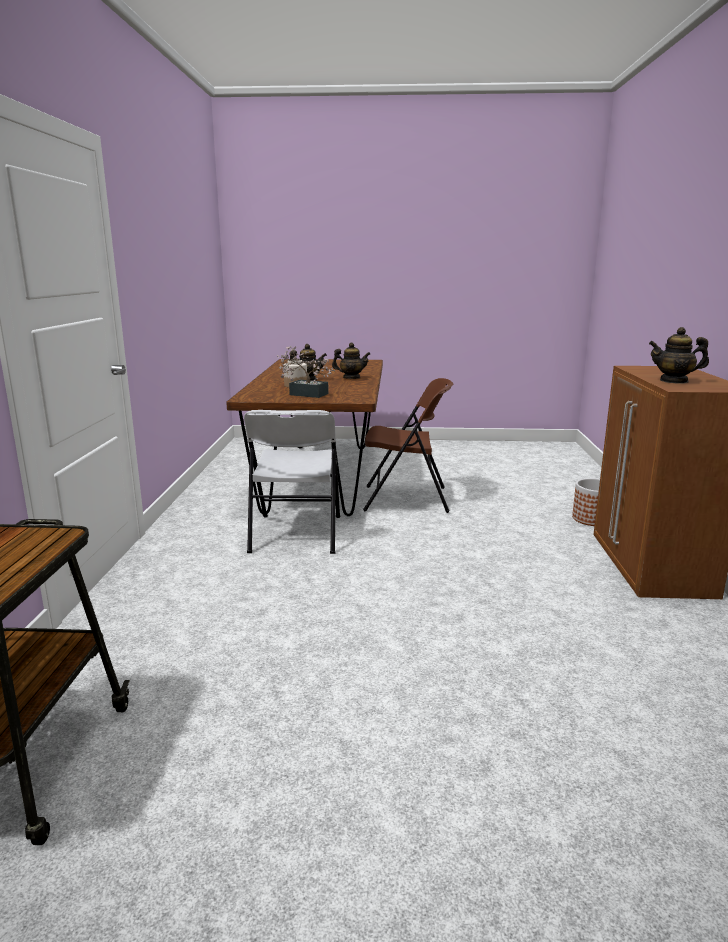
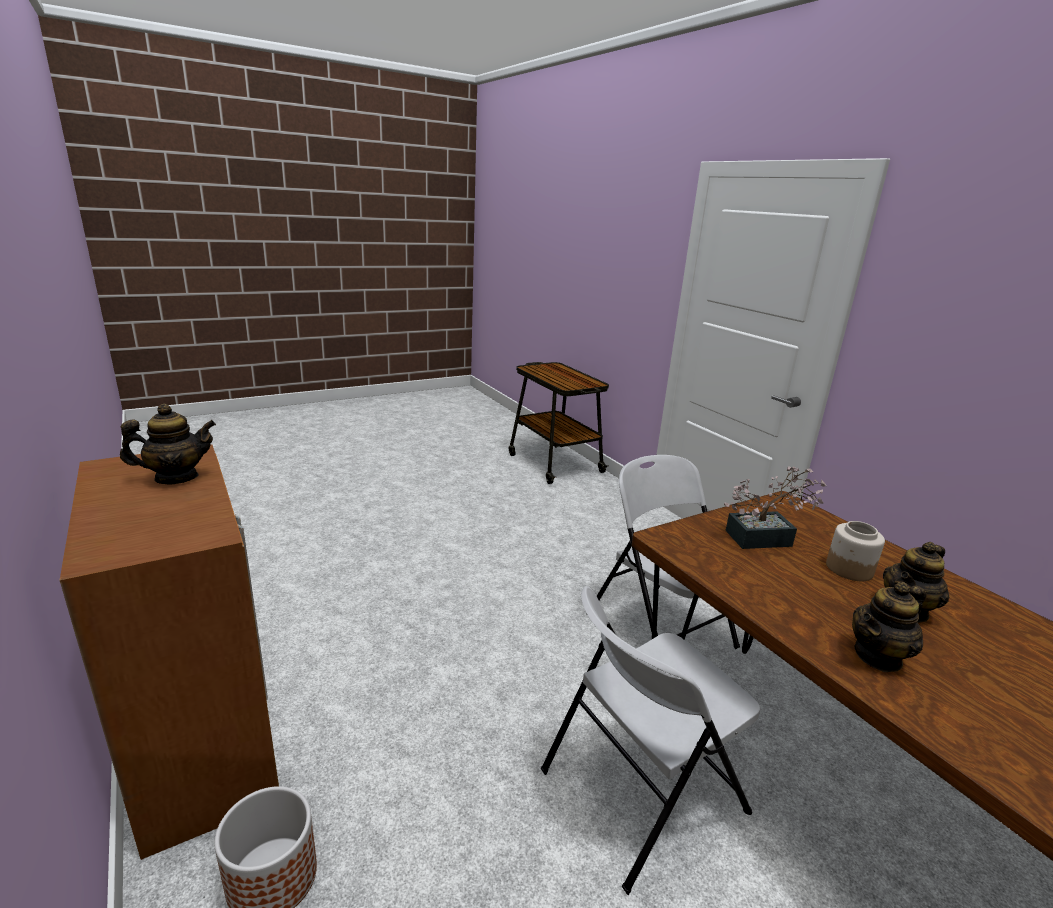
camera: 145 degrees right, 5 degrees up
(405, 499) = (642, 790): brown chair -> white chair

